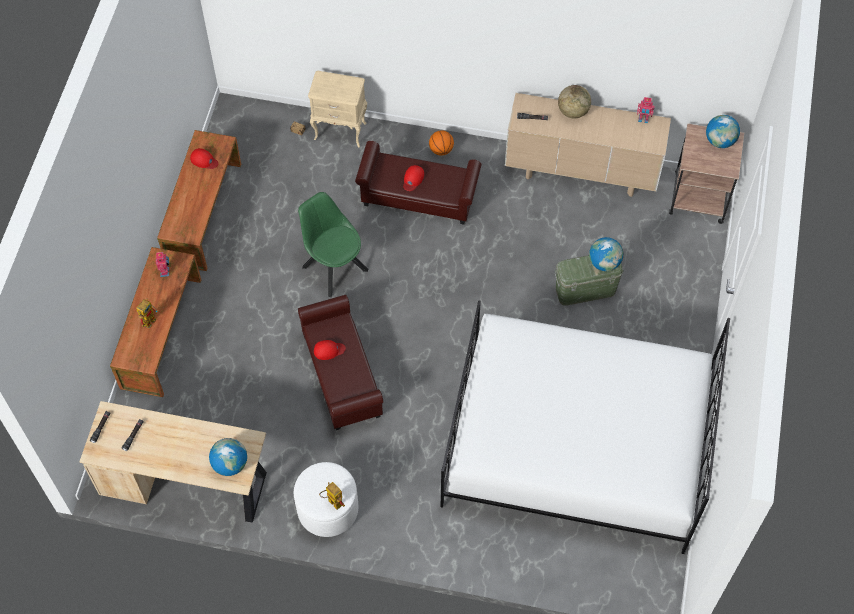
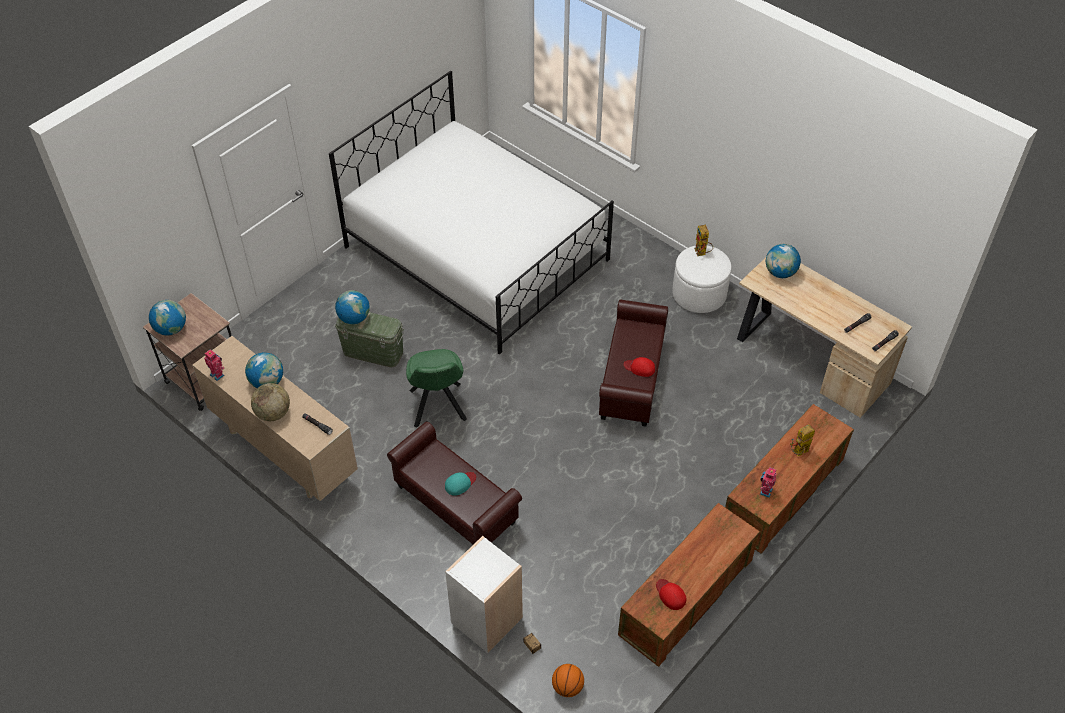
camera: 150 degrees left, 10 degrees down
(334, 267) = (582, 476): green chair -> green chair (438, 406)
(340, 131) = (486, 619): beige nightstand -> bookcase
(413, 179) = (460, 483): red cap -> turquoise cap
(441, 150) = (397, 543): basketball -> basketball (567, 687)
(600, 132) = (267, 382): none -> globe

